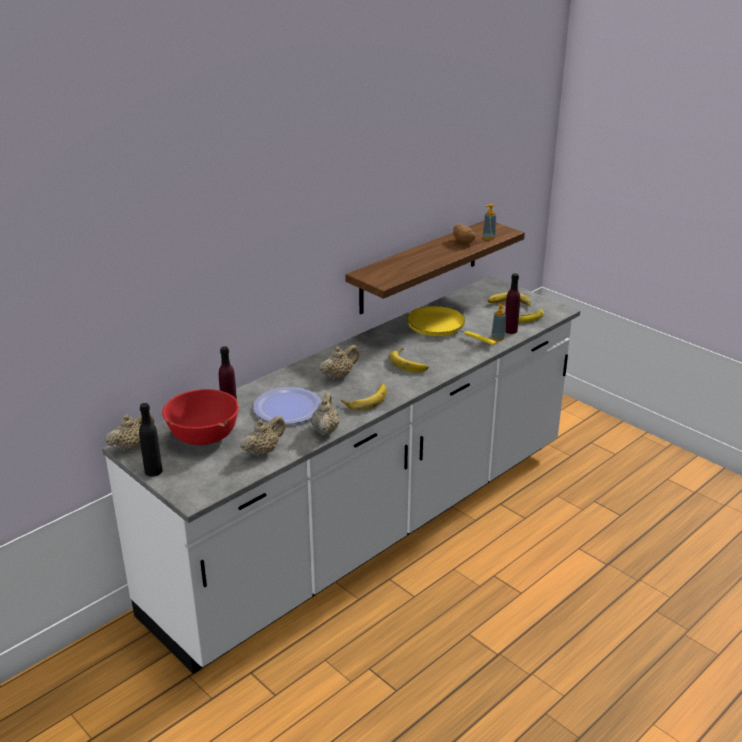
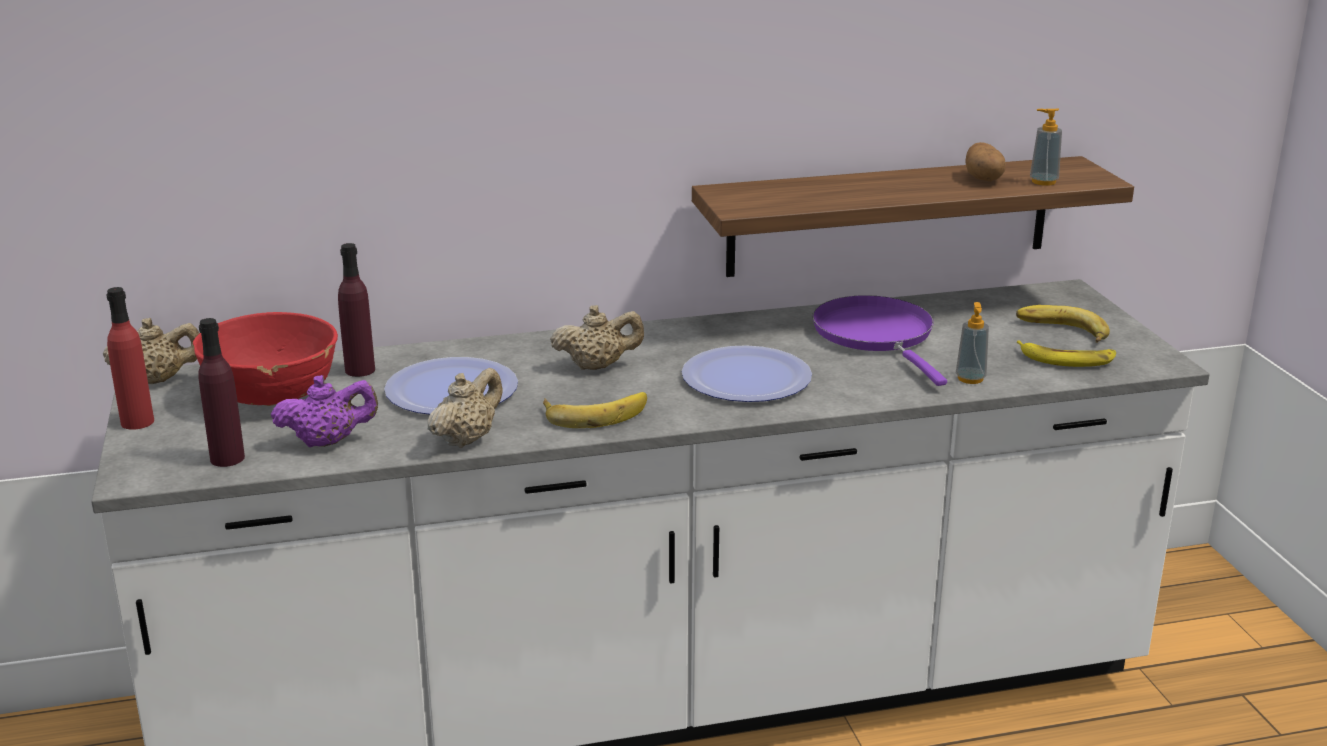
camera: 30 degrees right, 5 degrees down
(153, 471) = (137, 422): black bottle -> red bottle
(263, 451) = (328, 442): beige teapot -> purple teapot
(410, 363) = (747, 378): banana -> plate
(440, 326) = (877, 336): yellow frying pan -> purple frying pan
(510, 330) = (1011, 372): purple bottle -> purple bottle (227, 458)

